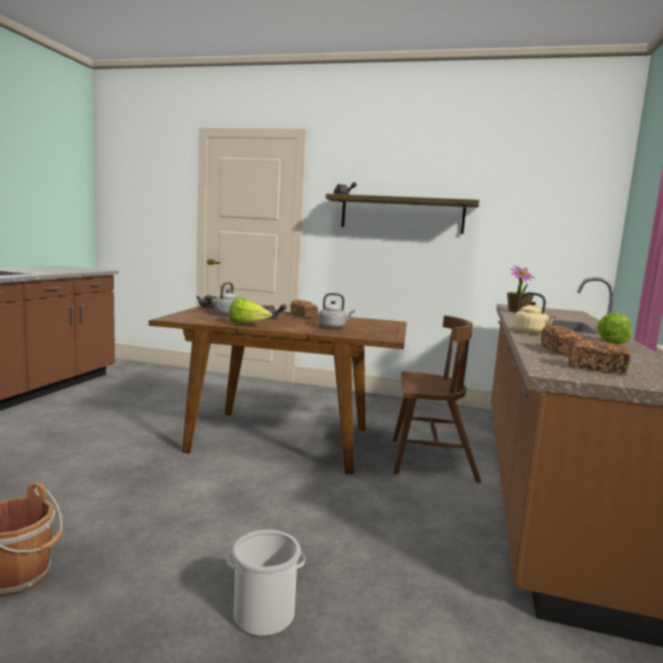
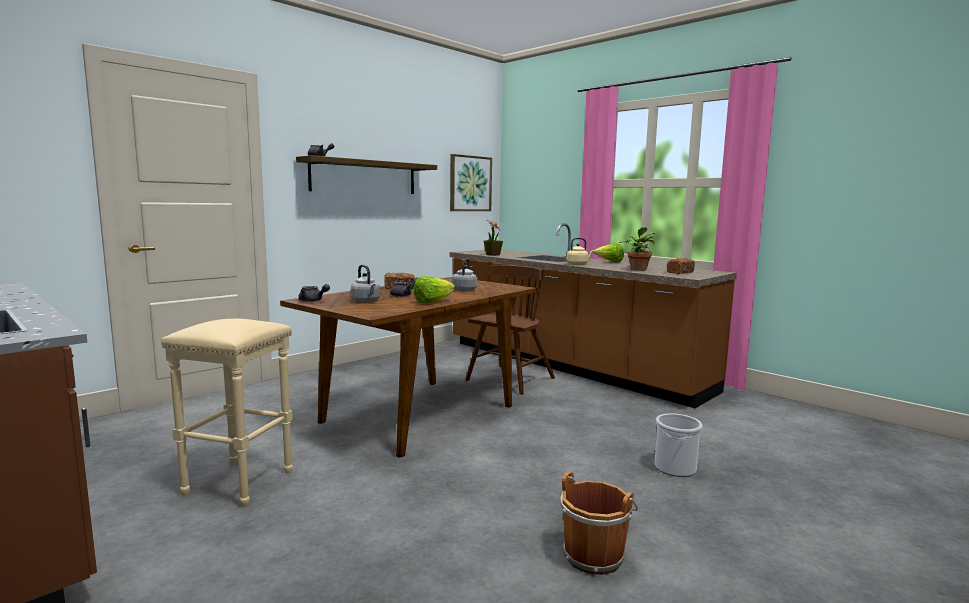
camera: 60 degrees left, 0 degrees up
(111, 418) = (239, 483): none -> beige stool
(559, 224) = (470, 183): none -> picture
(559, 351) = (637, 269): bread -> potted plant

